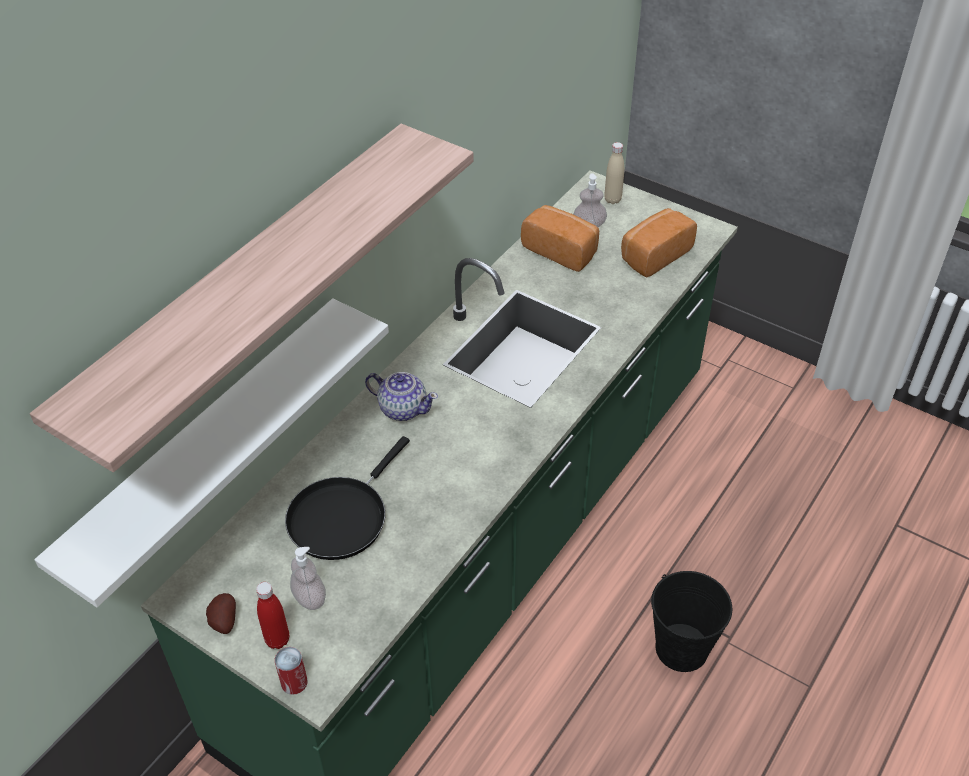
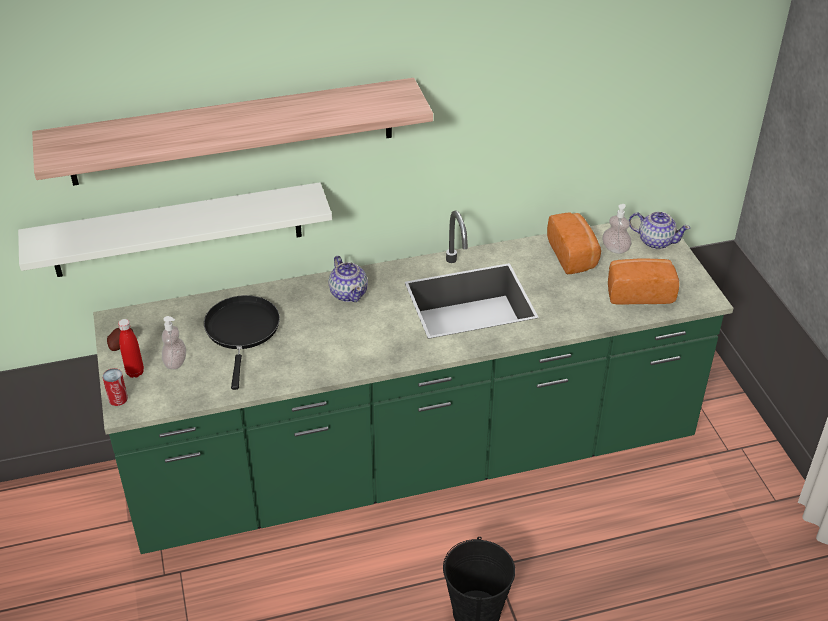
camera: 40 degrees right, 5 degrees down
(341, 517) = (242, 331): black frying pan -> black frying pan turned 105 degrees clockwise
(612, 200) = (655, 241): beige bottle -> teapot

